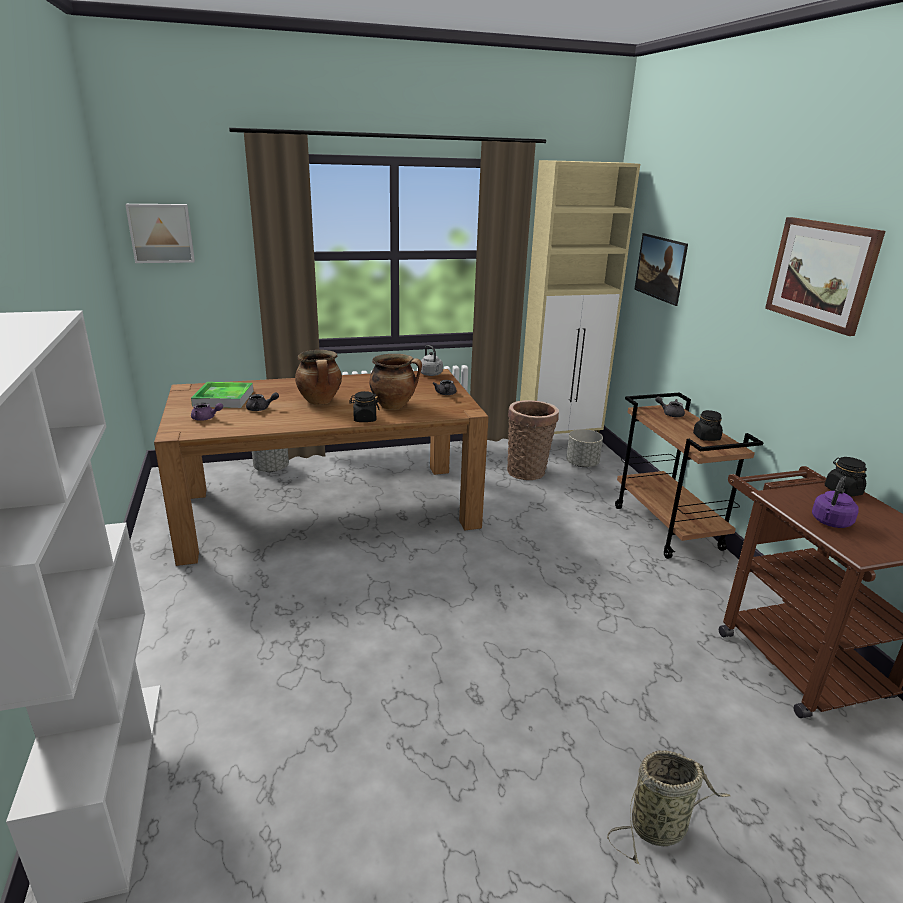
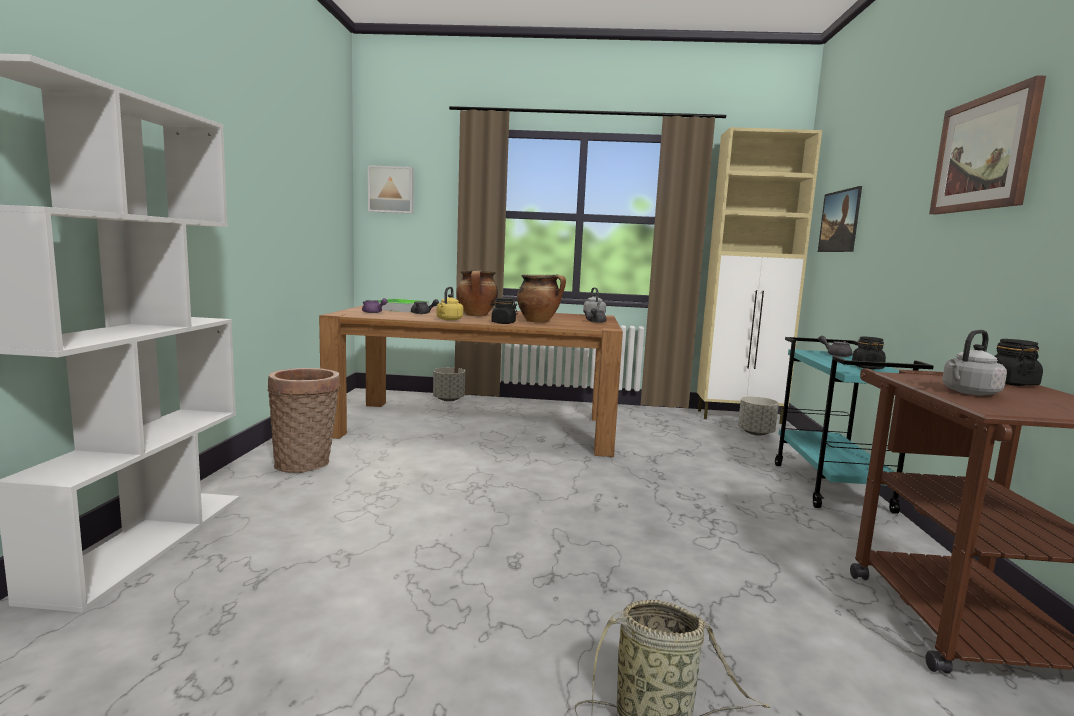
camera: 20 degrees right, 15 degrees down
(304, 422) = (449, 320): none -> yellow kettle
(528, 471) = (691, 430): basket -> basket (306, 463)
(668, 528) = (832, 487): brown cart -> turquoise cart
(830, 522) = (968, 392): purple kettle -> grey kettle

